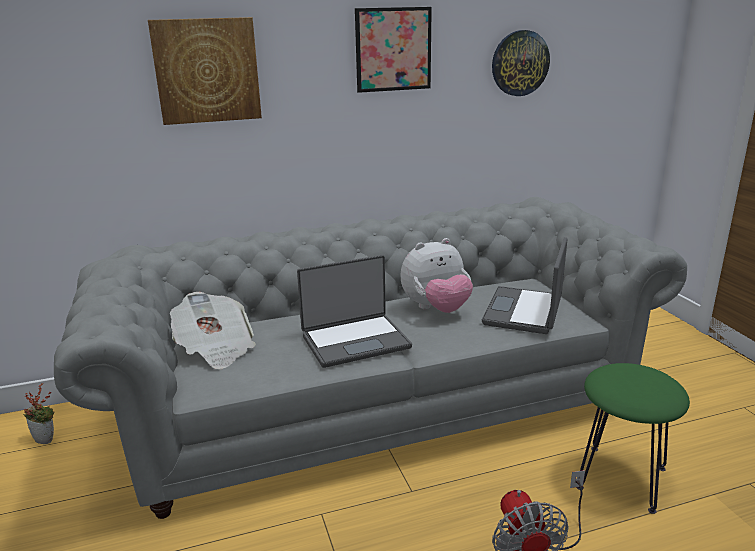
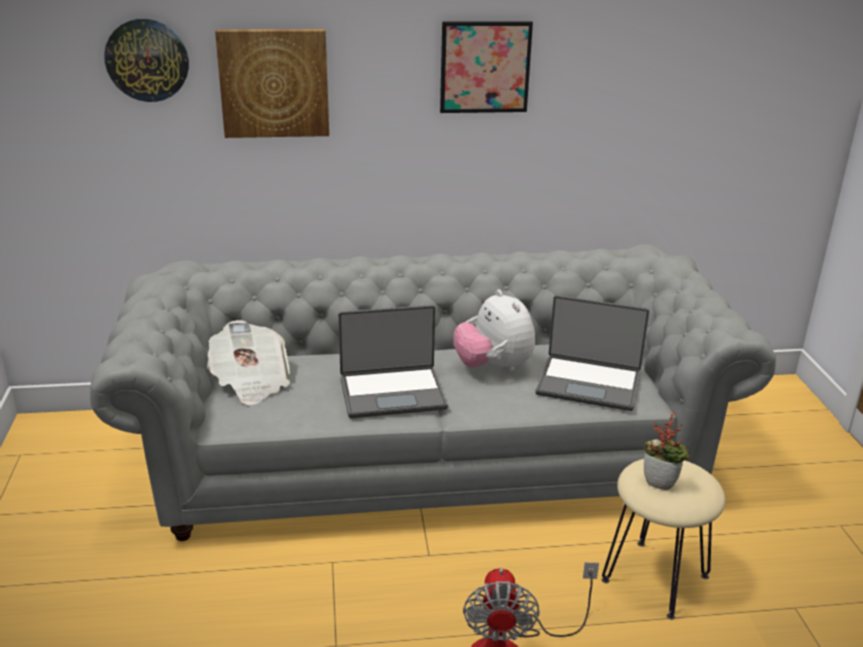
camera: 10 degrees right, 5 degrees up
(47, 439) = (86, 445): potted plant -> potted plant (661, 483)
(436, 309) = (493, 367): plush toy -> plush toy turned 75 degrees clockwise
(520, 63) = (641, 87): wall clock -> wall clock (147, 60)
(524, 312) = (589, 383): laptop -> laptop turned 105 degrees counterclockwise
(621, 478) = (655, 578): green stool -> beige stool

